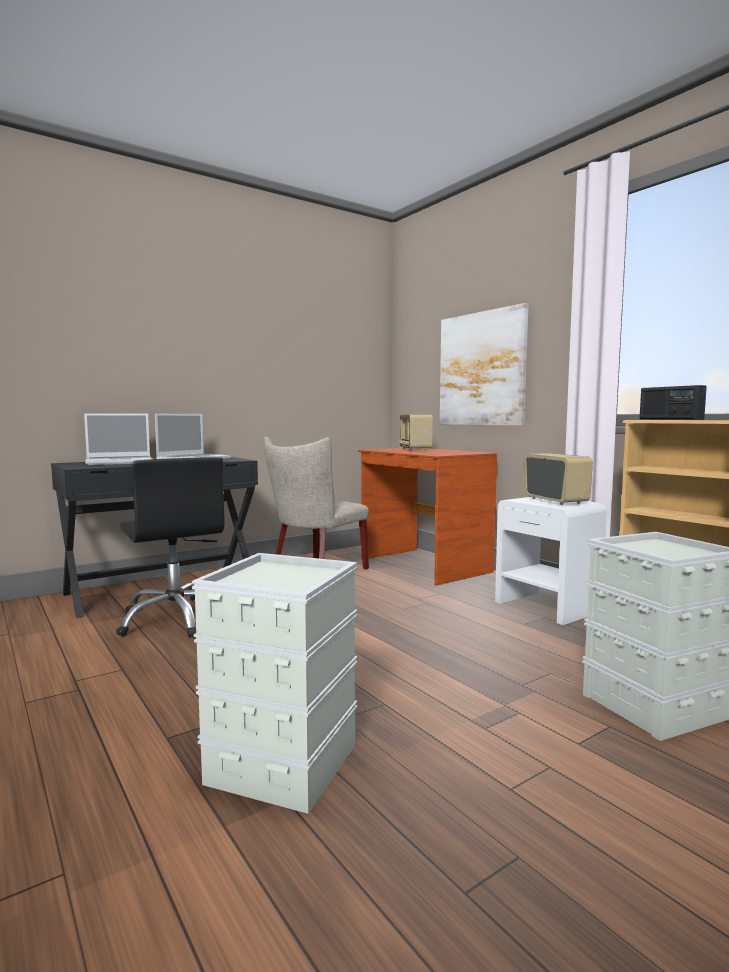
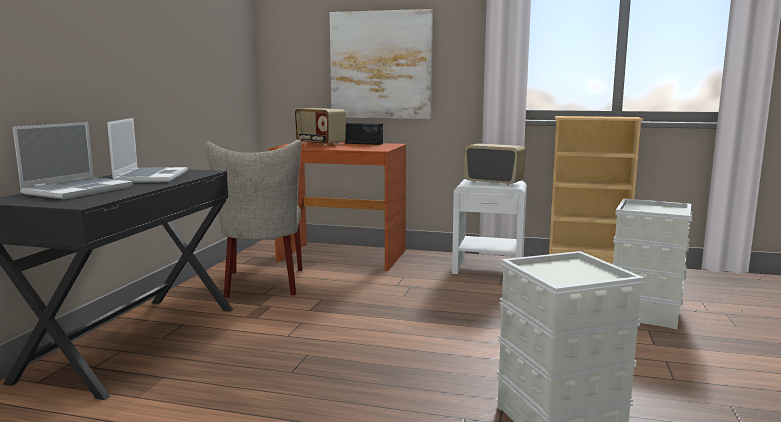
camera: 40 degrees left, 5 degrees up
(176, 618) = (228, 363): black office chair -> none
(670, 419) = (583, 116): radio -> radio (363, 143)

